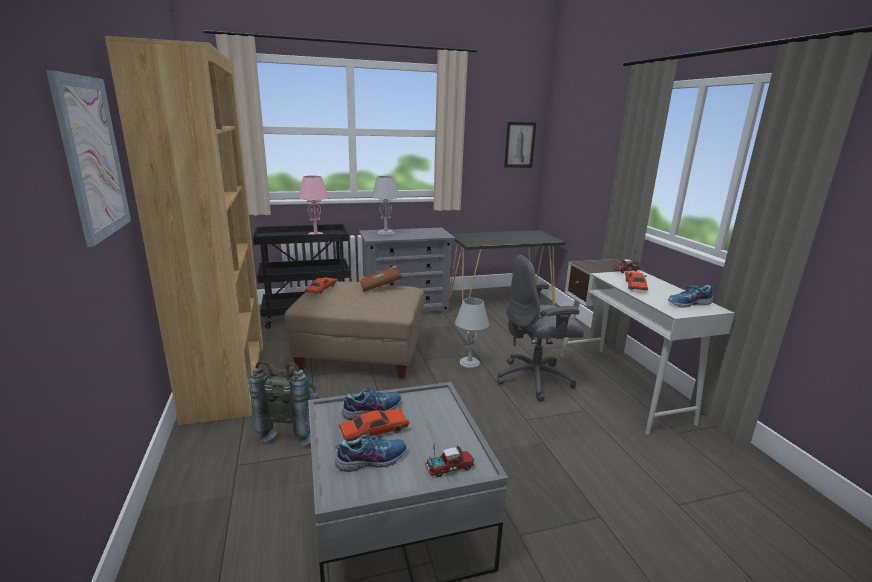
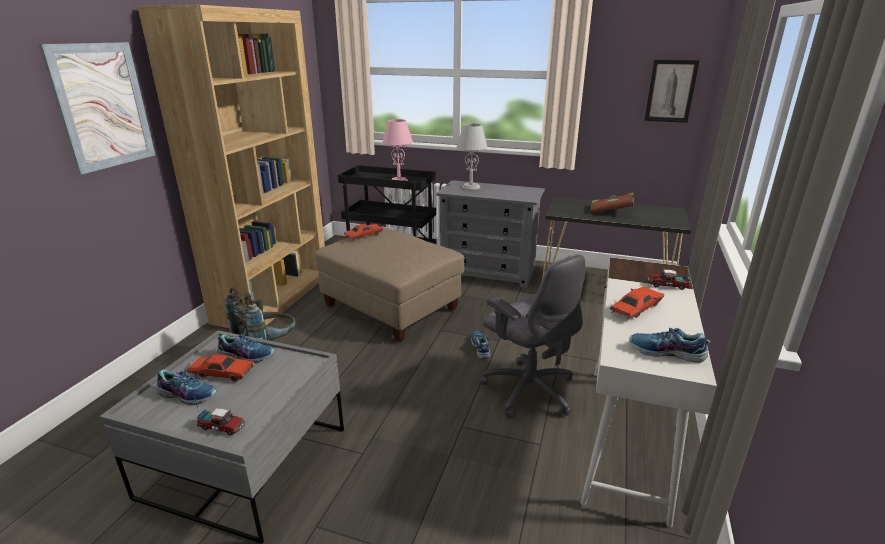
camera: 35 degrees right, 5 degrees up
(379, 287) = (415, 243): brown book -> brown book (610, 212)
(469, 363) = (480, 348): grey table lamp -> shoe
(536, 379) = (528, 390): grey office chair -> grey office chair turned 150 degrees counterclockwise

